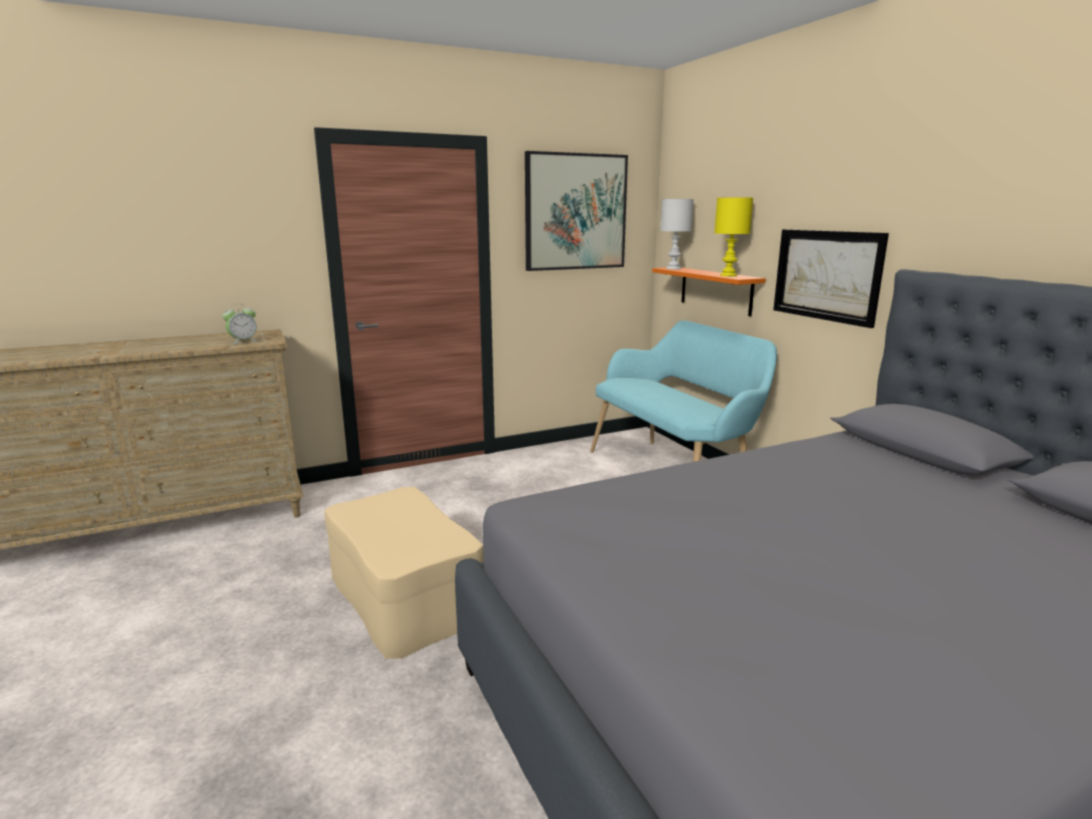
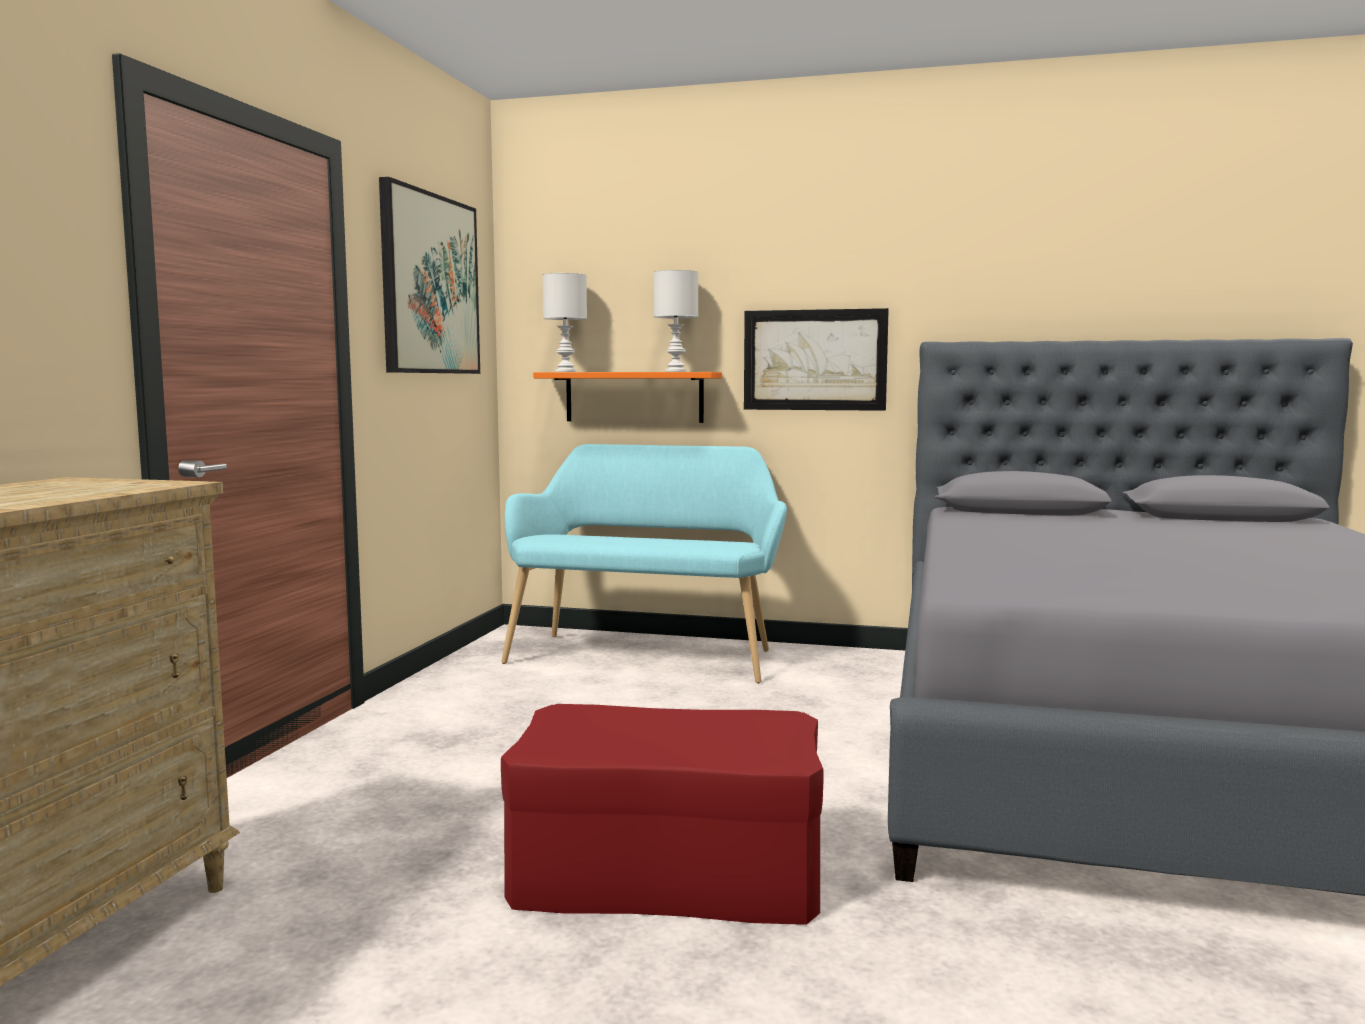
camera: 50 degrees left, 10 degrees down
(243, 342) = (112, 488): alarm clock -> none
(405, 597) = (668, 871): beige ottoman -> red ottoman
(729, 275) = (676, 371): yellow table lamp -> white table lamp

